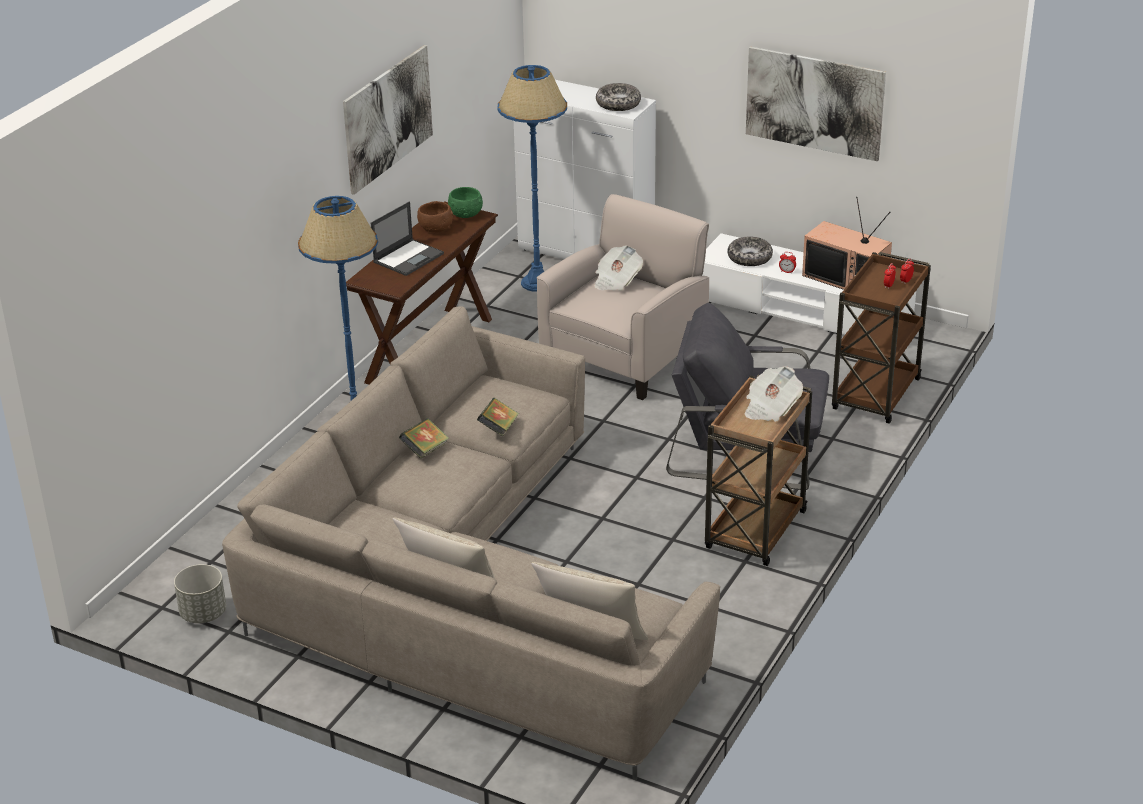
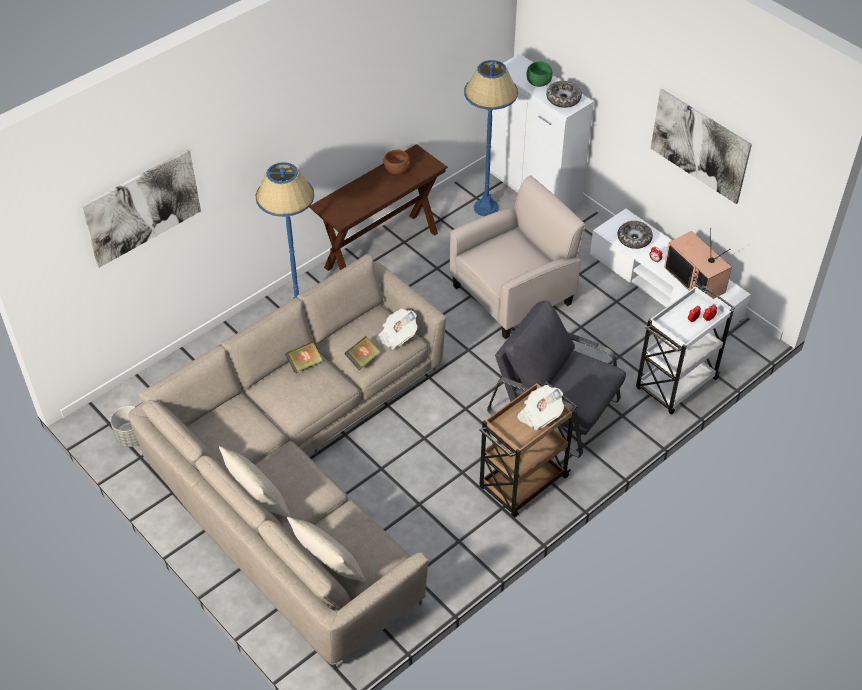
camera: 20 degrees right, 15 degrees up
(388, 118) = (364, 92): picture -> picture (142, 207)
(409, 257) = (364, 193): laptop -> none
(466, 214) = (425, 161): green bowl -> green bowl (539, 82)
(616, 281) = (514, 243): newspaper -> newspaper (397, 336)
(875, 396) = (675, 385): brown cart -> white cart

